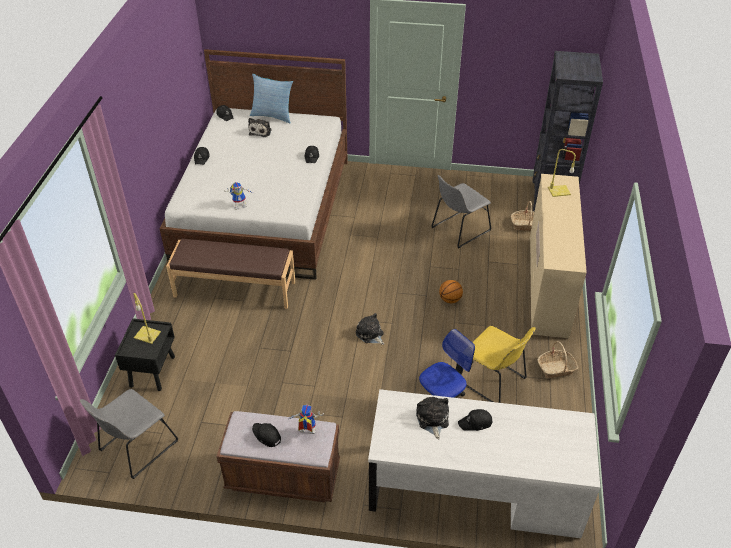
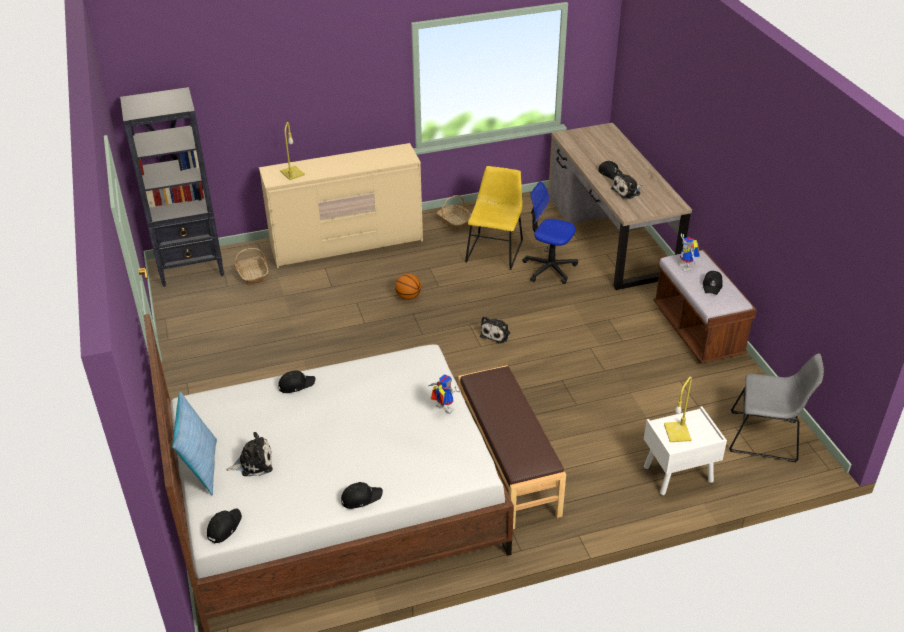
camera: 115 degrees left, 5 degrees down
(152, 371) = (677, 475): black nightstand -> white nightstand
(458, 230) = (287, 319): grey chair -> none
(474, 488) = (610, 235): white desk -> brown desk

